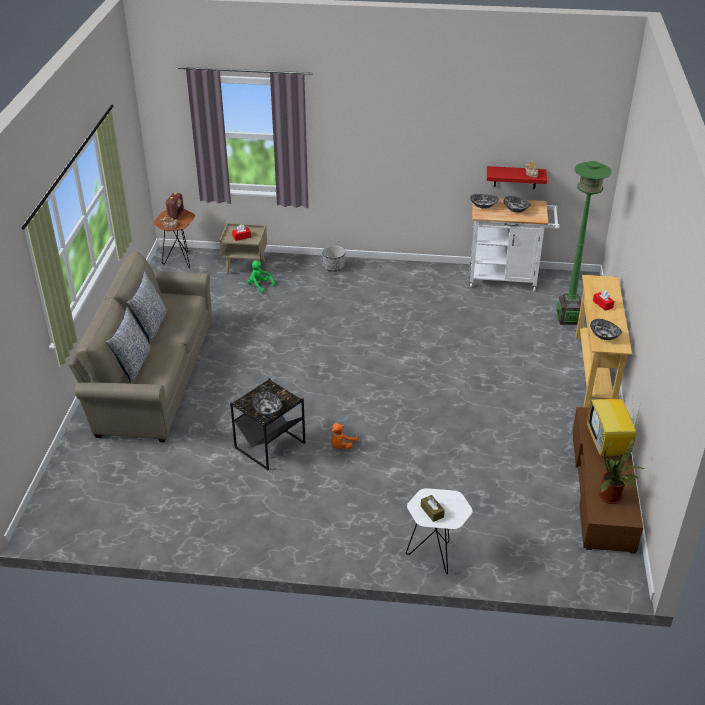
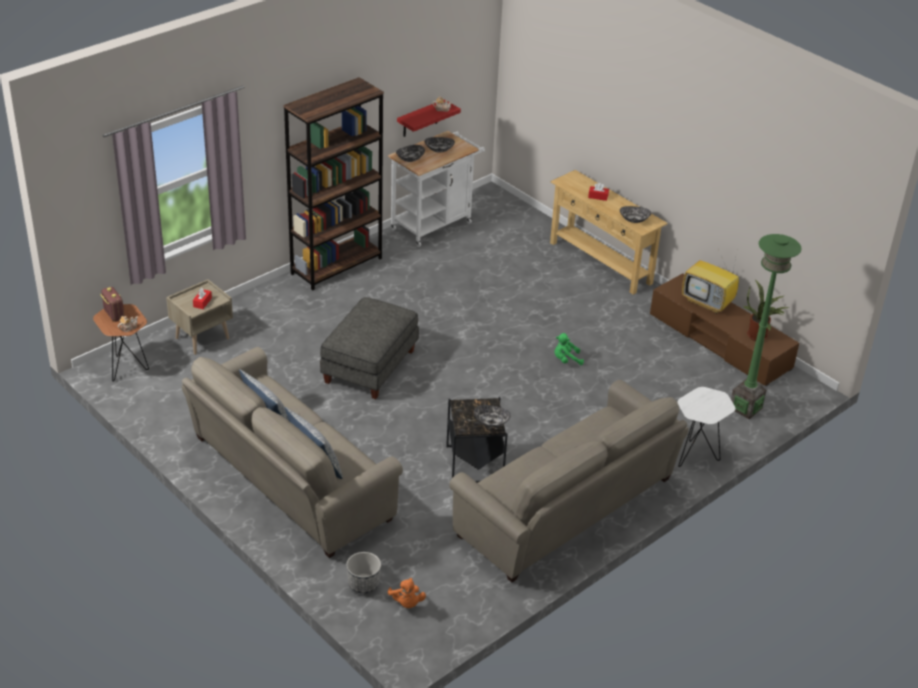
camera: 50 degrees left, 0 degrees up
(259, 286) = (243, 346): green plush toy -> green plush toy (566, 360)
(277, 522) = (569, 511): none -> beige sofa
(311, 341) = (369, 366): none -> grey ottoman
(334, 267) = (282, 293): planter -> planter (363, 584)
(341, 446) = (524, 428): orange plush toy -> orange plush toy (406, 603)
(394, 270) = (336, 266): none -> brown bookcase
(432, 511) = (706, 410): brown tissue box -> none
(568, 318) = (525, 232): green floor lamp -> green floor lamp (745, 408)

